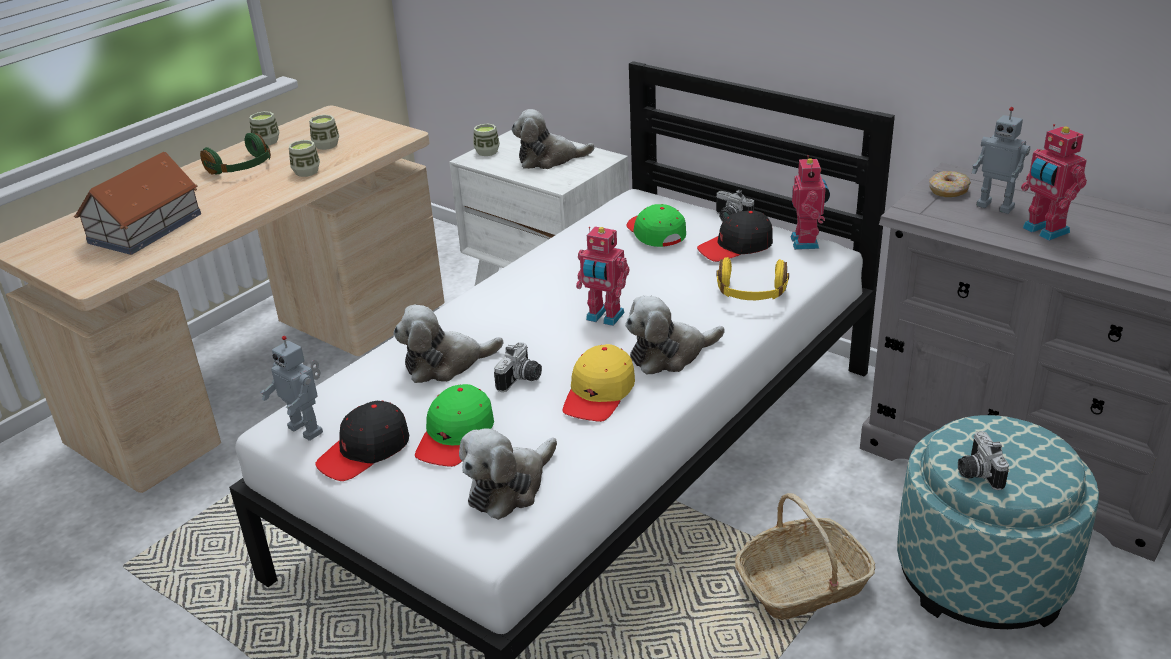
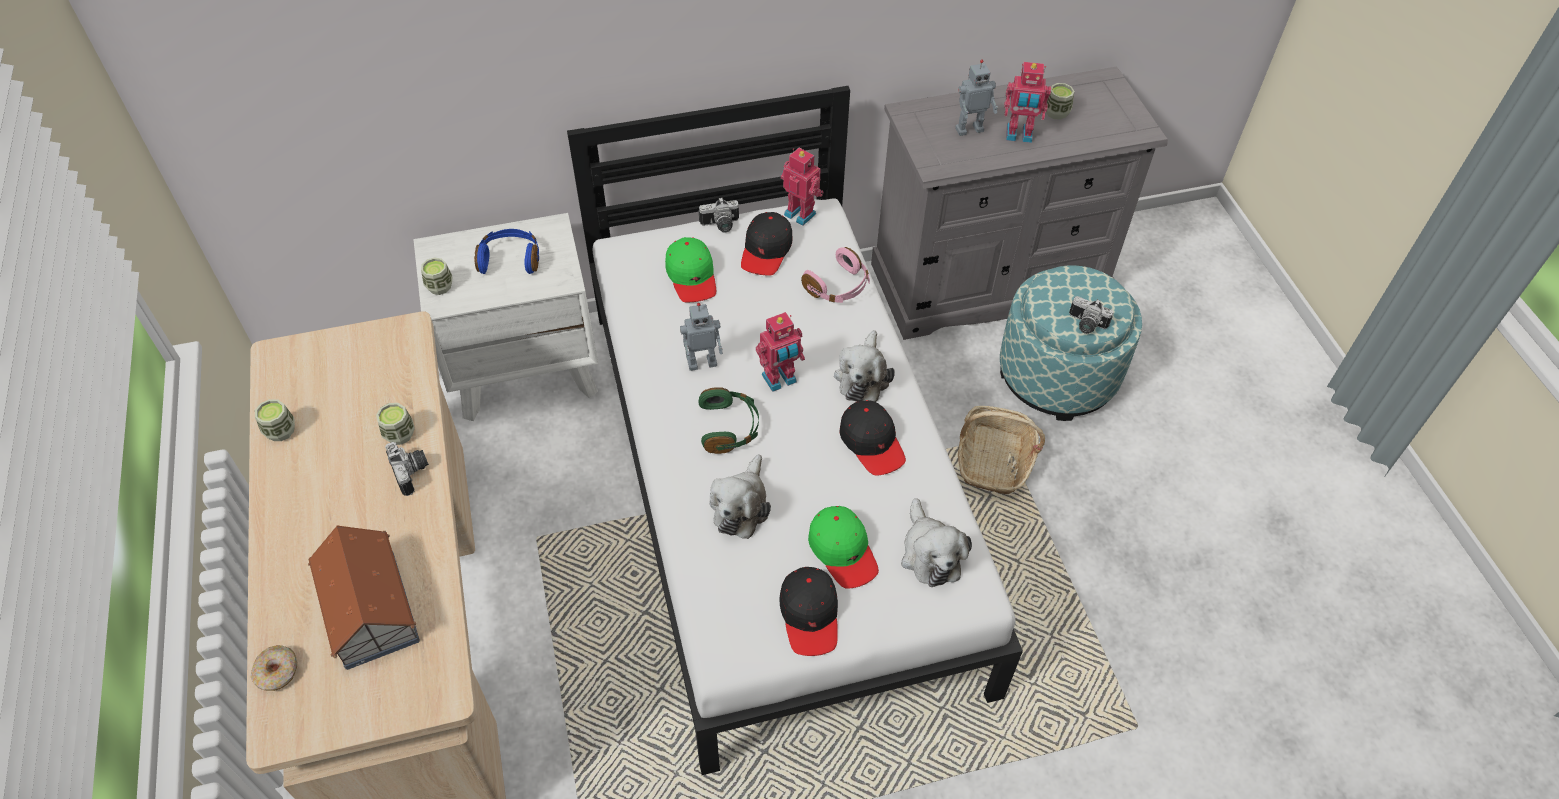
camera: 55 degrees left, 20 degrees up
(242, 168) = (323, 477): green headphones -> green headphones (729, 427)
(307, 429) = (745, 638): toy robot -> toy robot (702, 362)
(326, 145) = (355, 392): cup -> cup (1056, 112)
(521, 380) = (810, 474): camera -> camera (413, 472)
(549, 159) = (510, 259): plush toy -> blue headphones
(599, 394) = (872, 443): yellow cap -> black cap
(655, 233) = (692, 276): green cap -> green cap turned 120 degrees counterclockwise
(751, 294) = (838, 287): yellow headphones -> pink headphones
(948, 191) = (927, 131): donut -> donut (277, 672)

